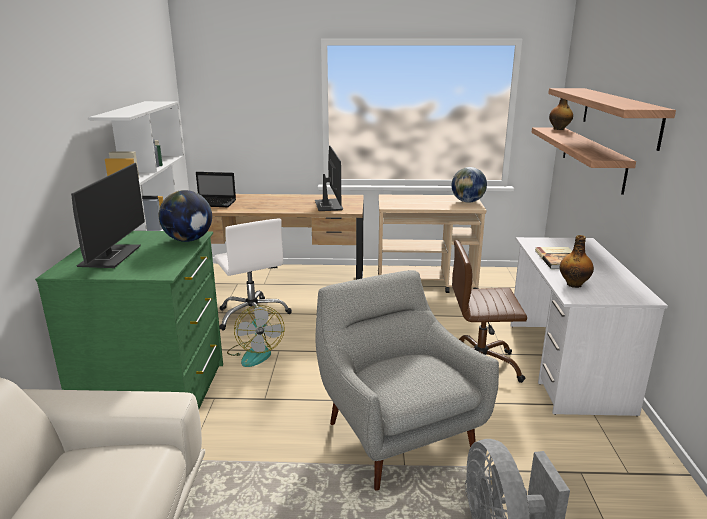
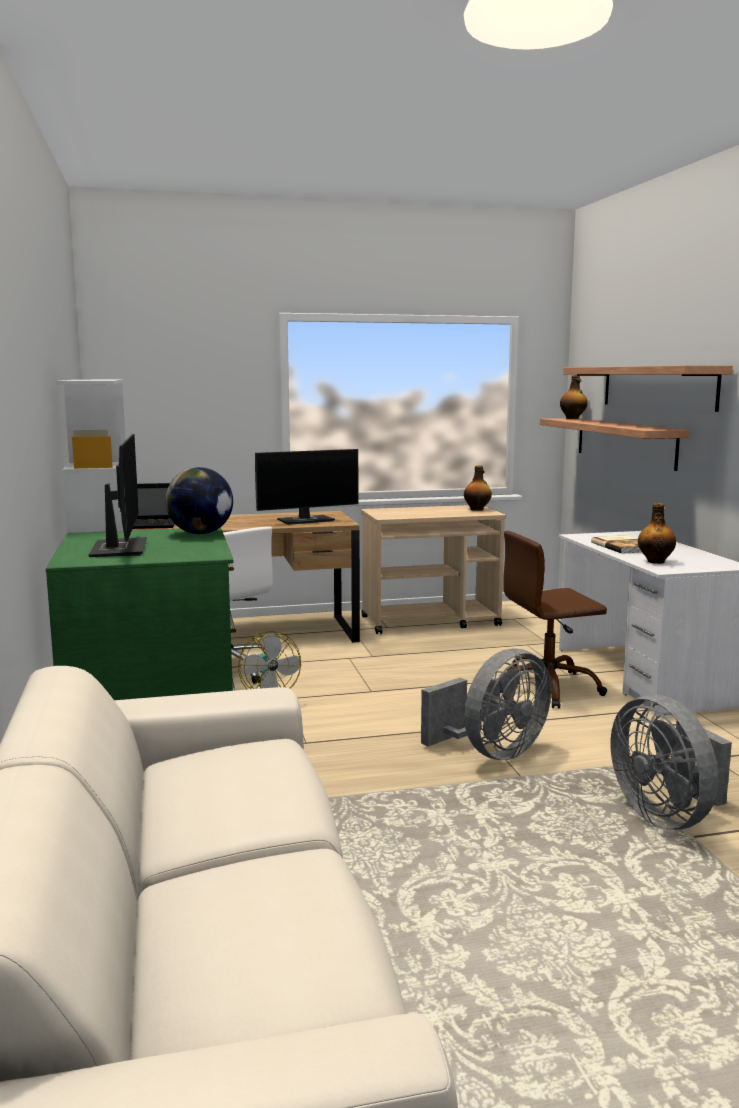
camera: 15 degrees left, 10 degrees down
(328, 205) = (306, 520): monitor -> monitor turned 90 degrees clockwise
(396, 434) = (493, 753): grey armchair -> grey fan
(467, 201) = (477, 509): globe -> bottle

